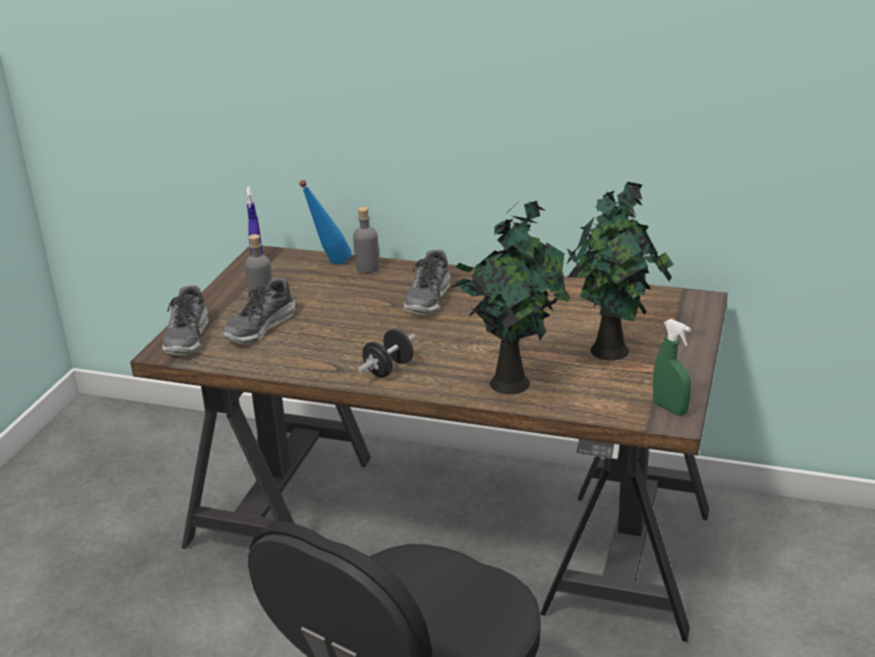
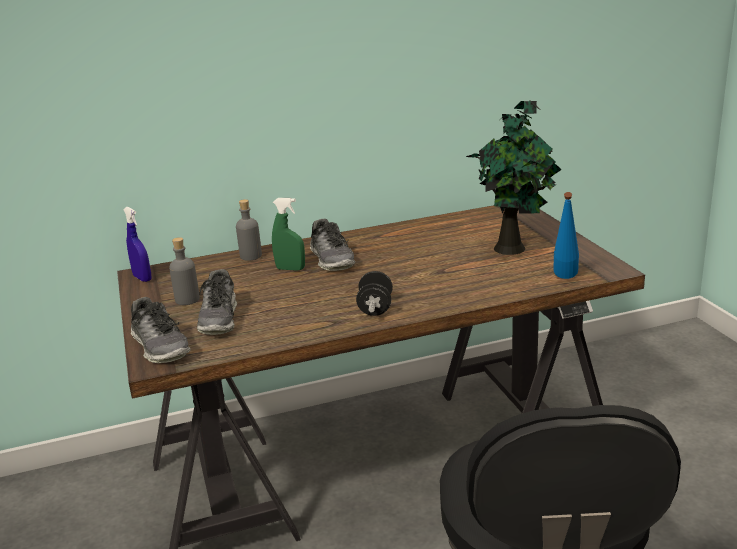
camera: 35 degrees left, 5 degrees down
(329, 264) = (214, 263): blue bottle -> blue bottle (565, 280)
(512, 381) = (478, 285): potted plant -> none
(670, 408) = (601, 265): green spray bottle -> green spray bottle (290, 269)

